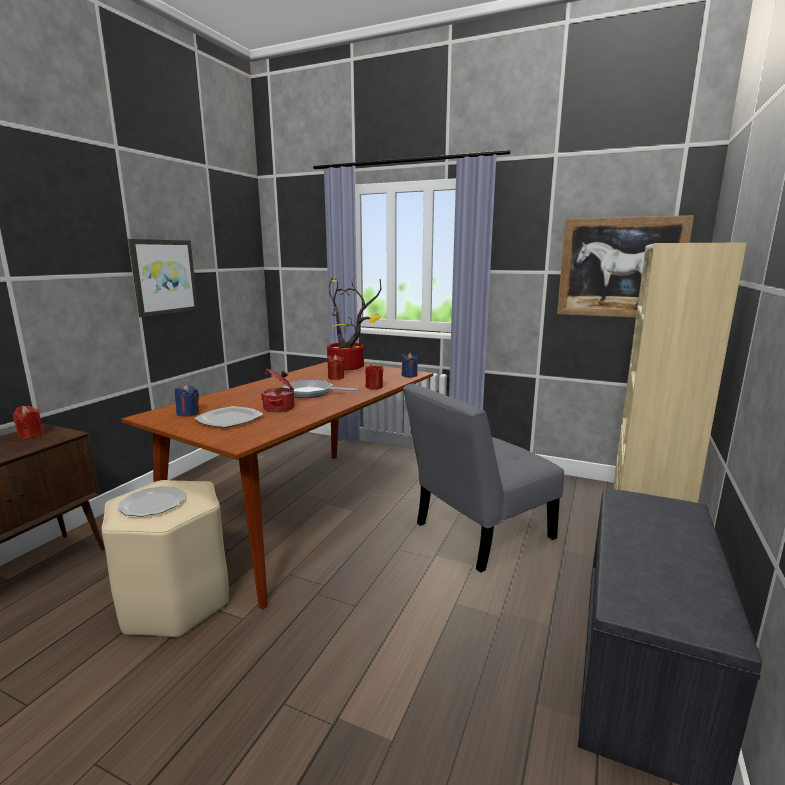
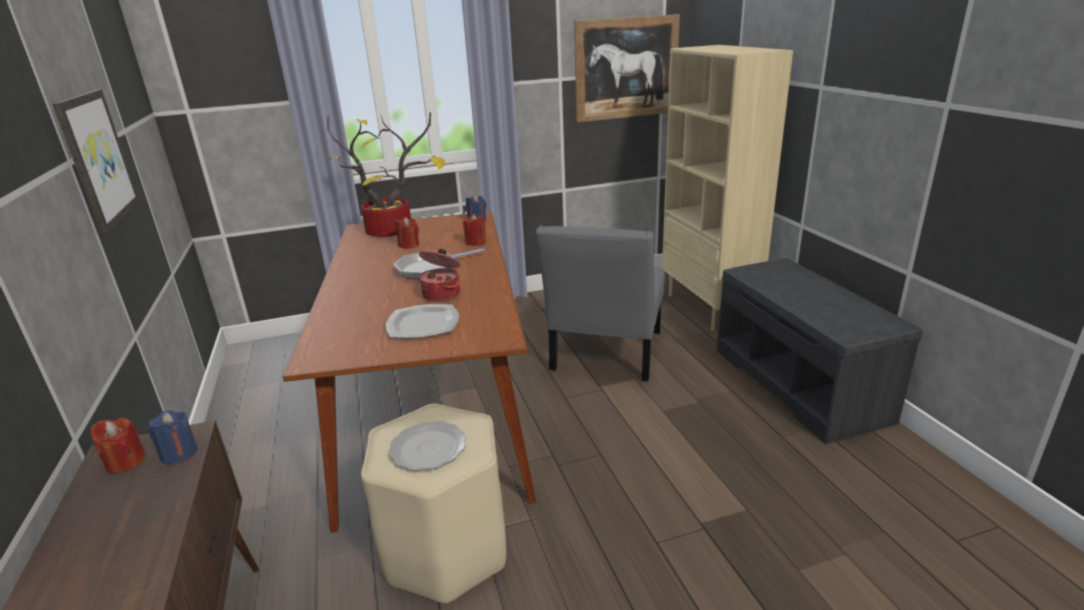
camera: 40 degrees left, 10 degrees up
(188, 413) = (356, 337): blue candle -> blue candle (179, 453)

